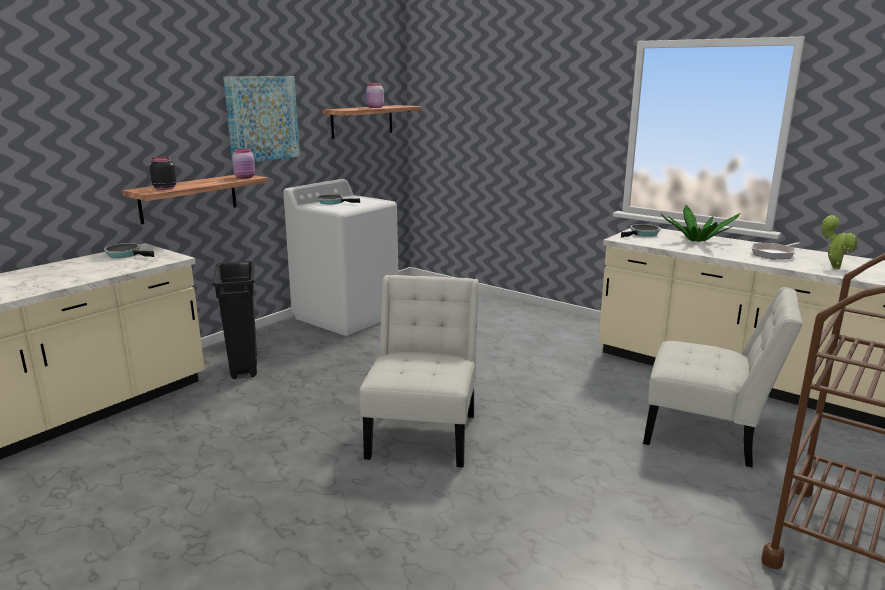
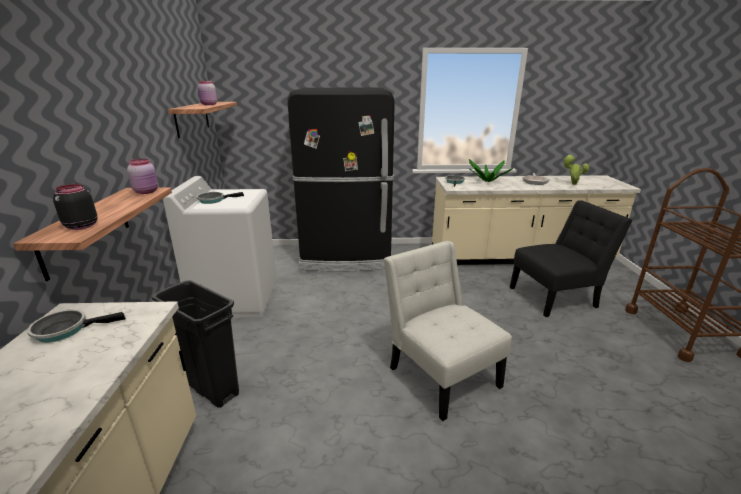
camera: 40 degrees left, 5 degrees up
(262, 118) = (129, 123): picture -> none
(503, 313) = (346, 257): none -> black fridge
(708, 434) = (556, 297): white chair -> black chair

